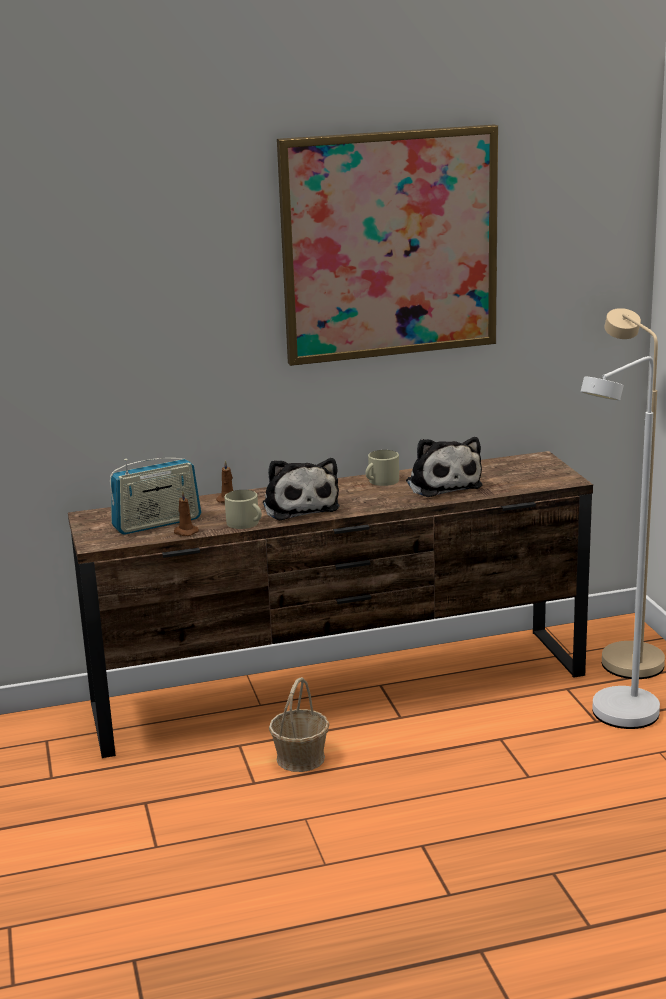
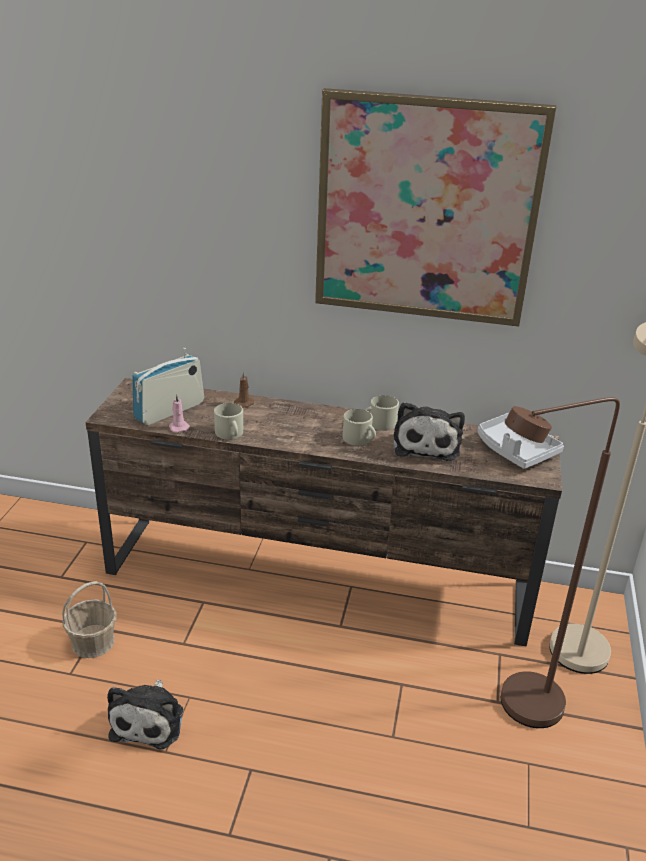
camera: 25 degrees right, 10 degrees up
(157, 523) = (169, 411): radio -> radio turned 135 degrees clockwise
(185, 532) = (178, 427): brown candle -> pink candle
(299, 506) = (288, 429): plush toy -> plush toy (149, 720)
(301, 758) = (235, 634): basket -> basket (93, 642)
(377, 496) = (359, 439): none -> beige mug
(524, 469) = (514, 450): none -> grey tray
(616, 720) = (516, 708): white floor lamp -> brown floor lamp

